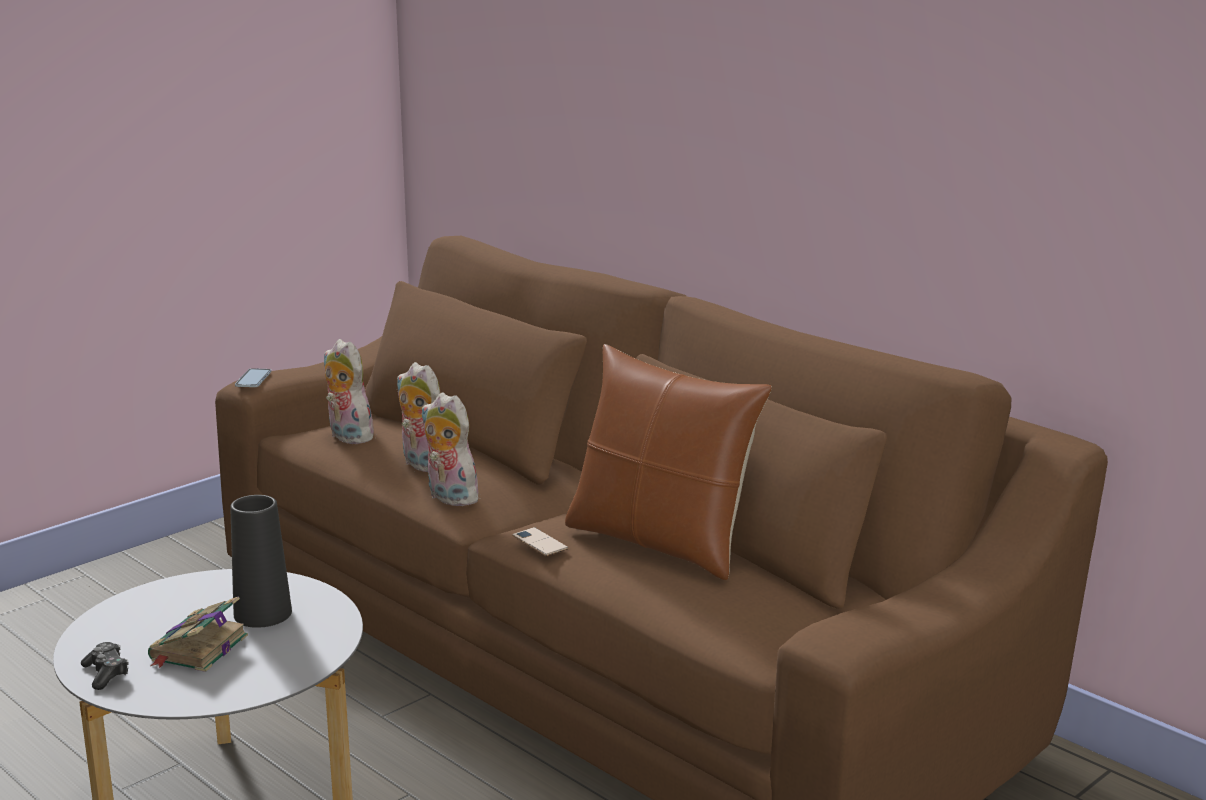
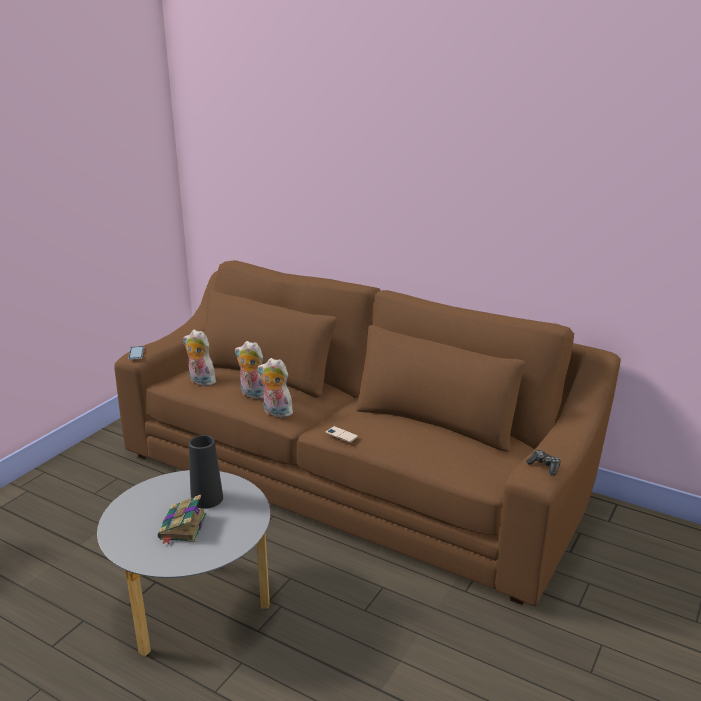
camera: 15 degrees left, 5 degrees up
(106, 673) = (138, 552): game controller -> game controller (544, 466)
(661, 542) = (404, 426): brown pillow -> none

